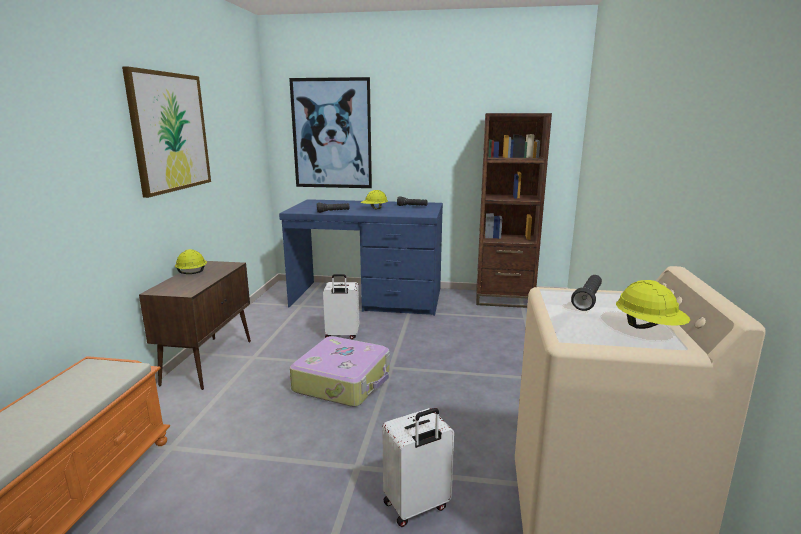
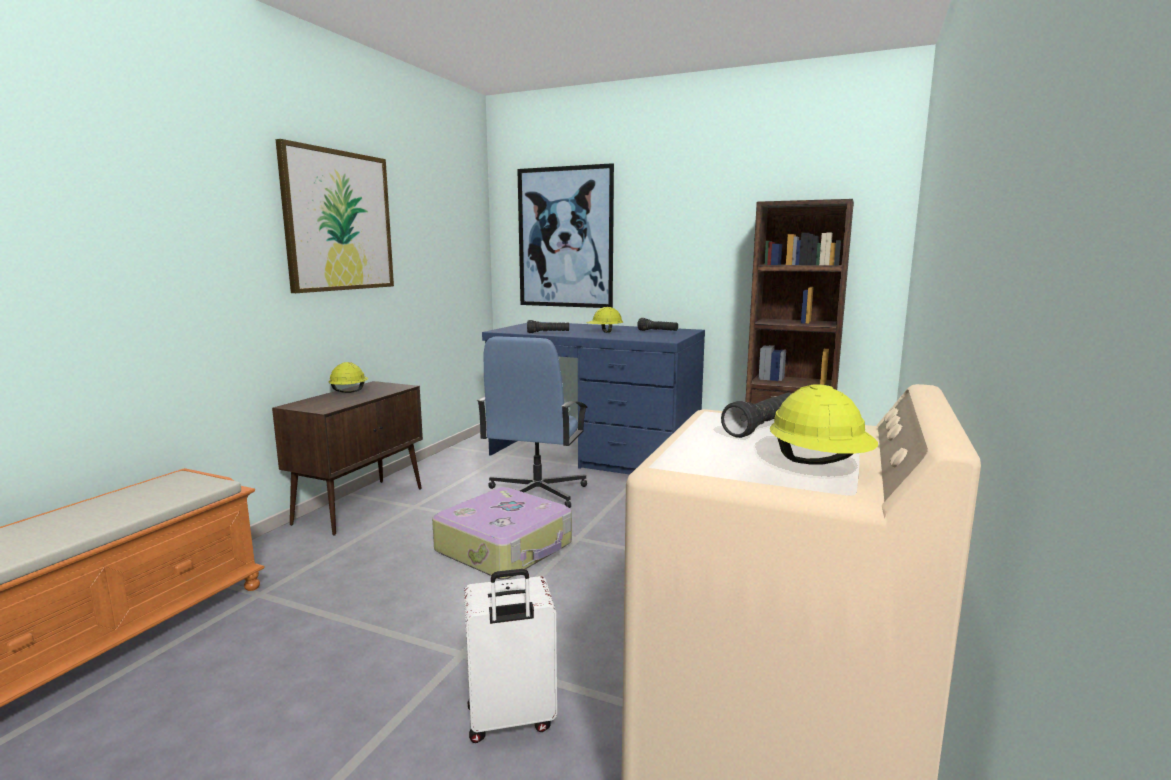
camera: 15 degrees right, 5 degrees down
(342, 335) = (536, 493): white suitcase -> blue office chair

